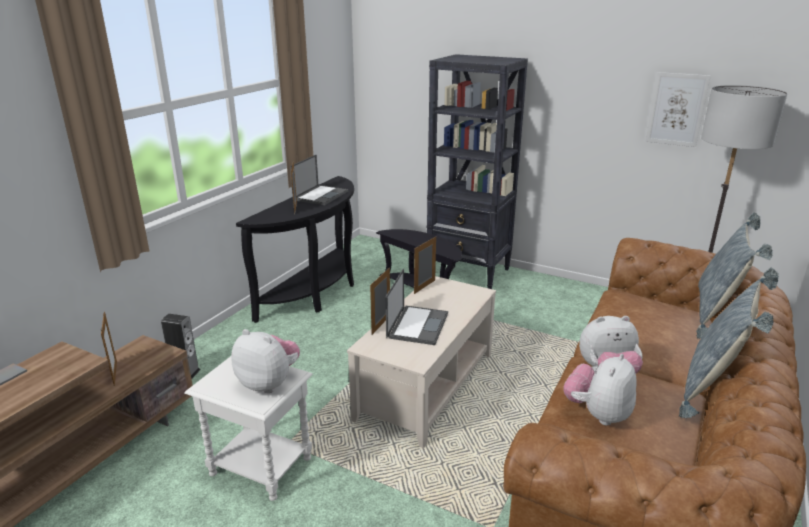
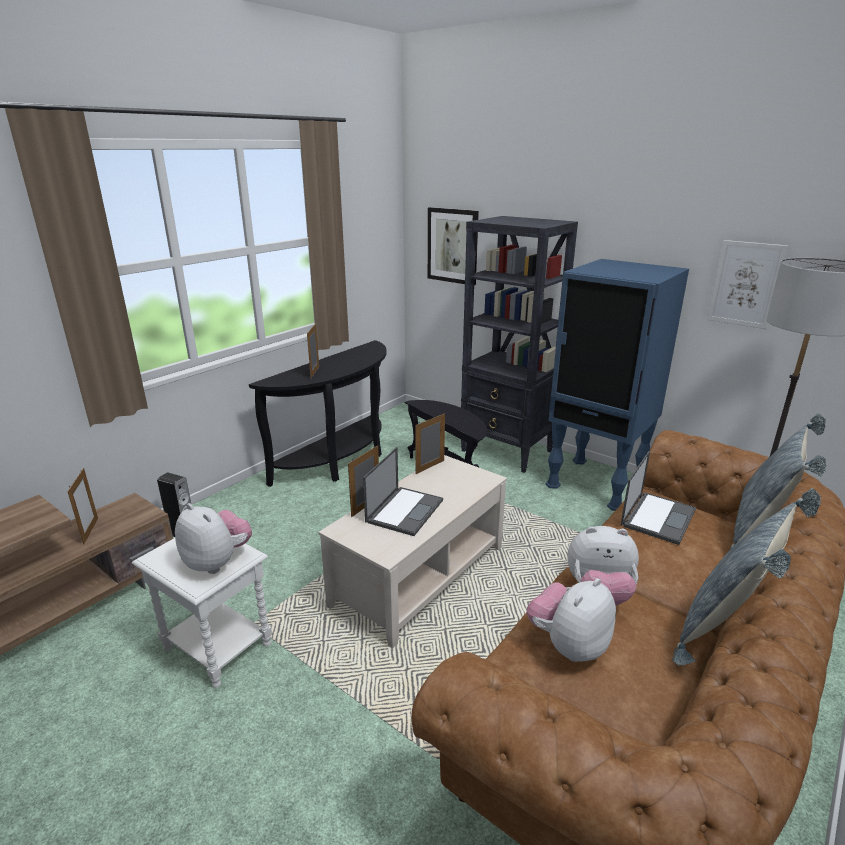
camera: 10 degrees right, 0 degrees up
(321, 195) = (347, 360): laptop -> laptop (658, 517)
(405, 83) = (453, 246): none -> picture
(555, 293) = (596, 483): none -> blue cabinet

